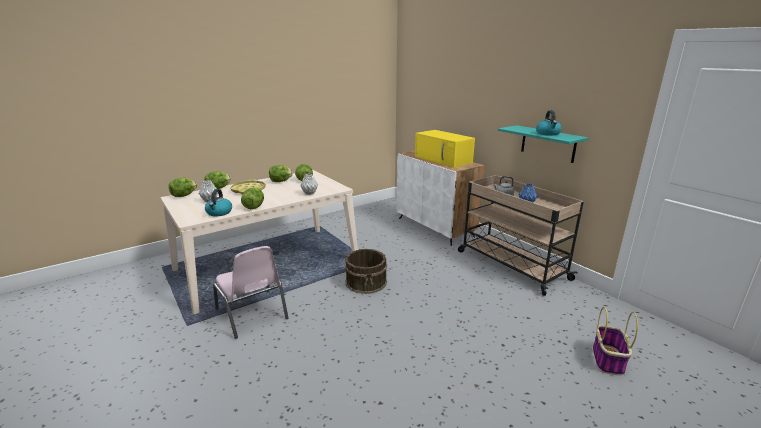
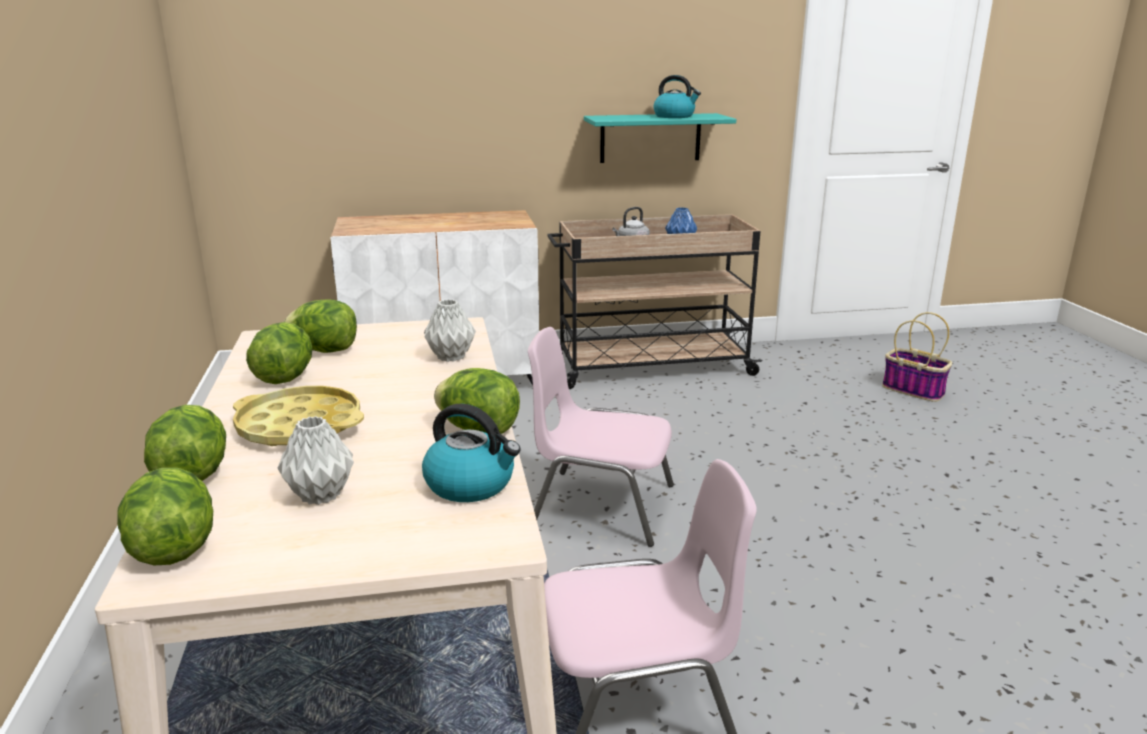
camera: 65 degrees left, 0 degrees up
(366, 282) = (601, 505): brown bucket -> pink chair
(443, 159) = (446, 220): yellow microwave -> none

